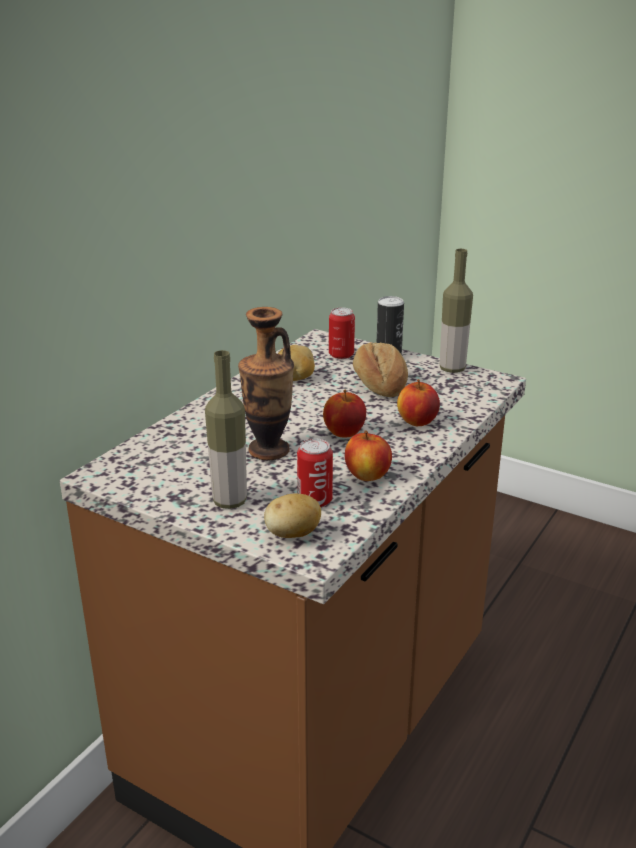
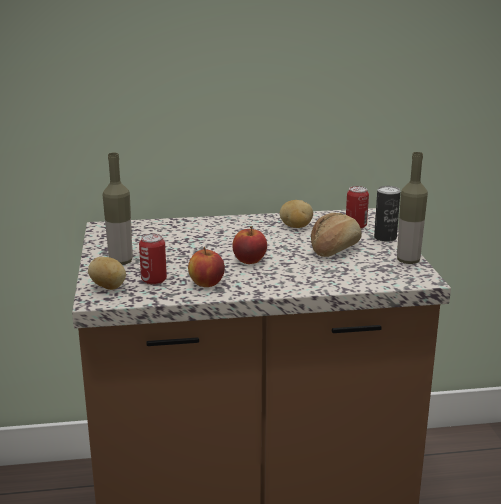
camera: 50 degrees right, 5 degrees down
(268, 450) = (192, 251): vase -> none
(417, 422) = (304, 275): apple -> none

